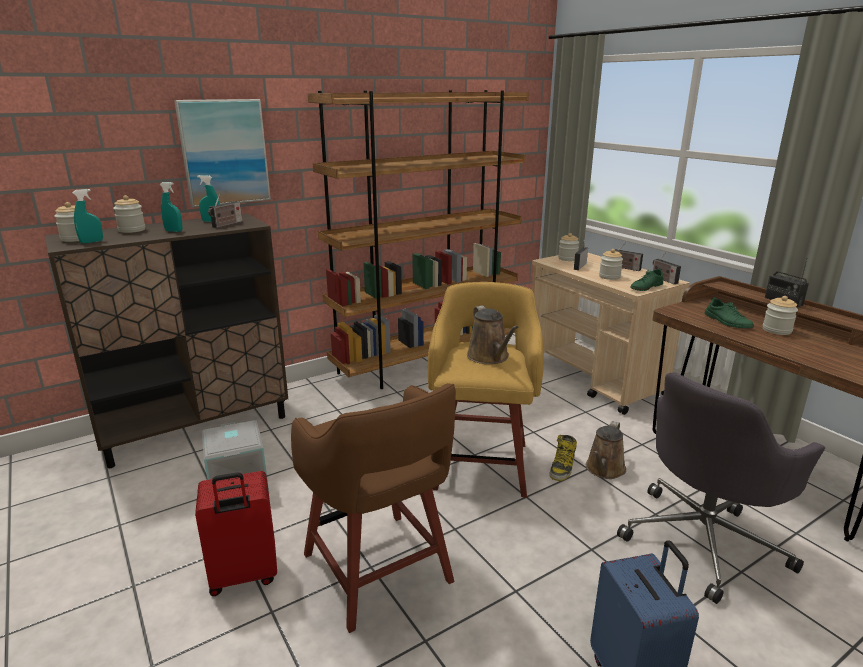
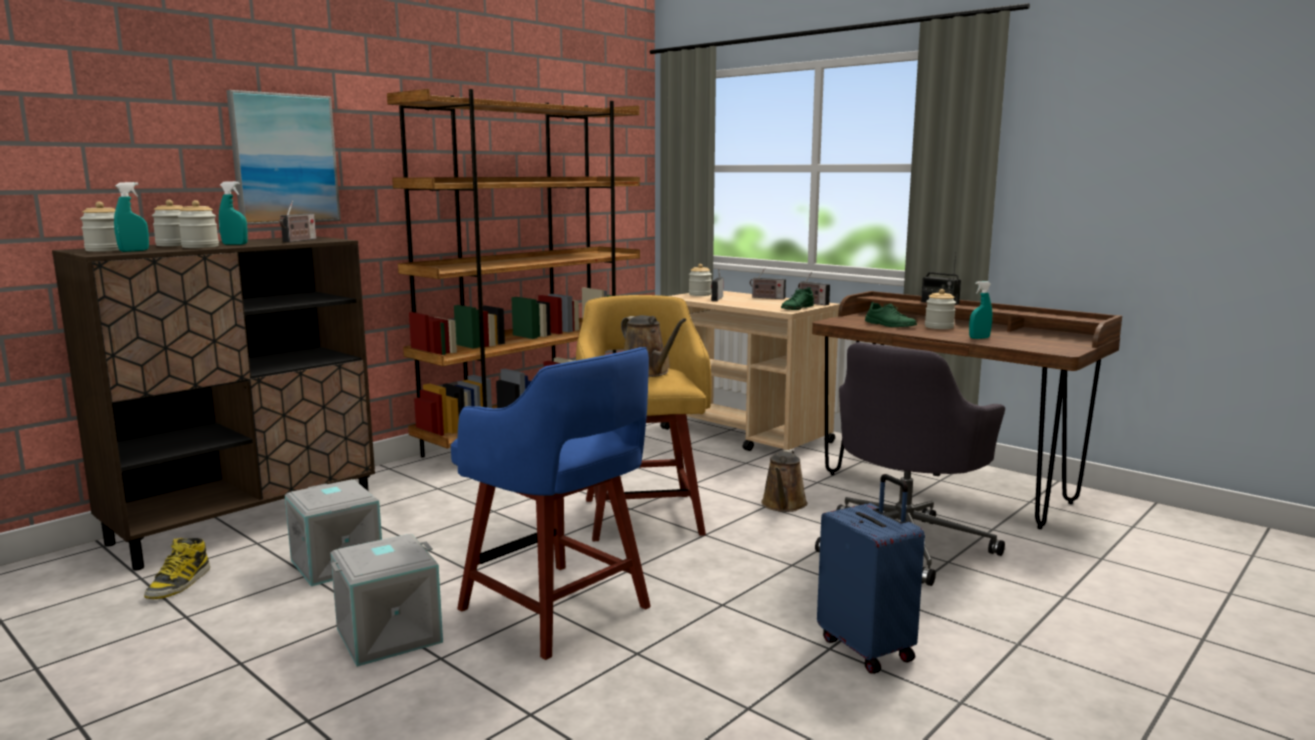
camera: 15 degrees left, 10 degrees down
(211, 221) = (274, 239): turquoise spray bottle -> turquoise spray bottle (979, 338)
(244, 576) = (389, 636): red suitcase -> grey storage box
(378, 571) = (558, 611): brown stool -> blue stool
(562, 467) = (736, 508): boot -> boot (179, 584)
(609, 277) = (754, 303): jar -> jar (200, 247)

